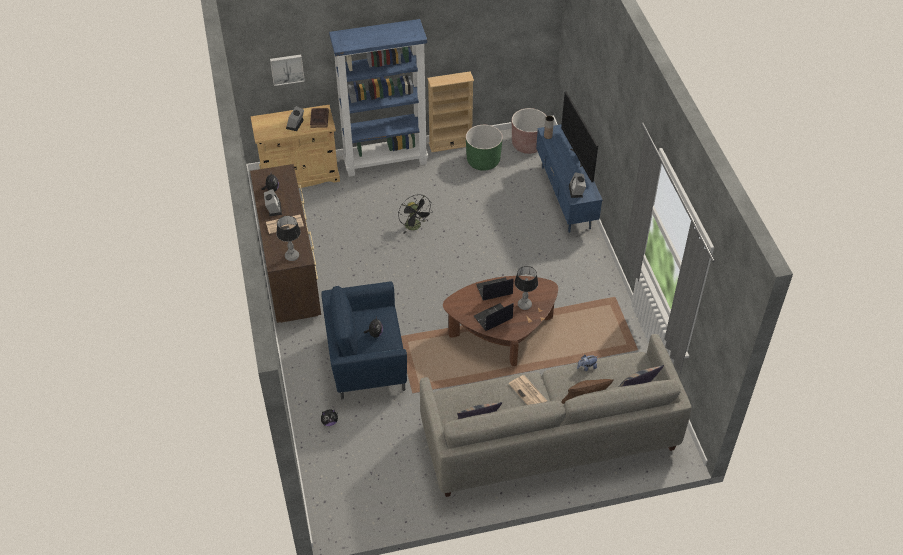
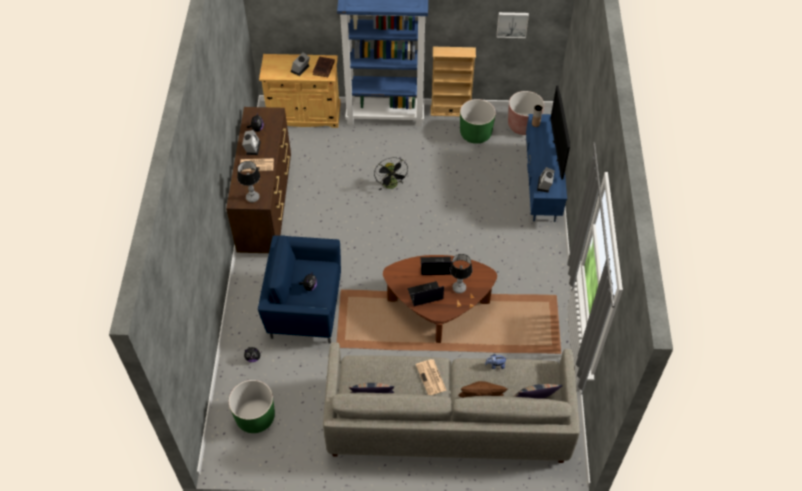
camera: 15 degrees right, 5 degrees up
(287, 69) = (299, 16): picture -> picture (512, 24)
(352, 478) = (255, 417): none -> green planter

